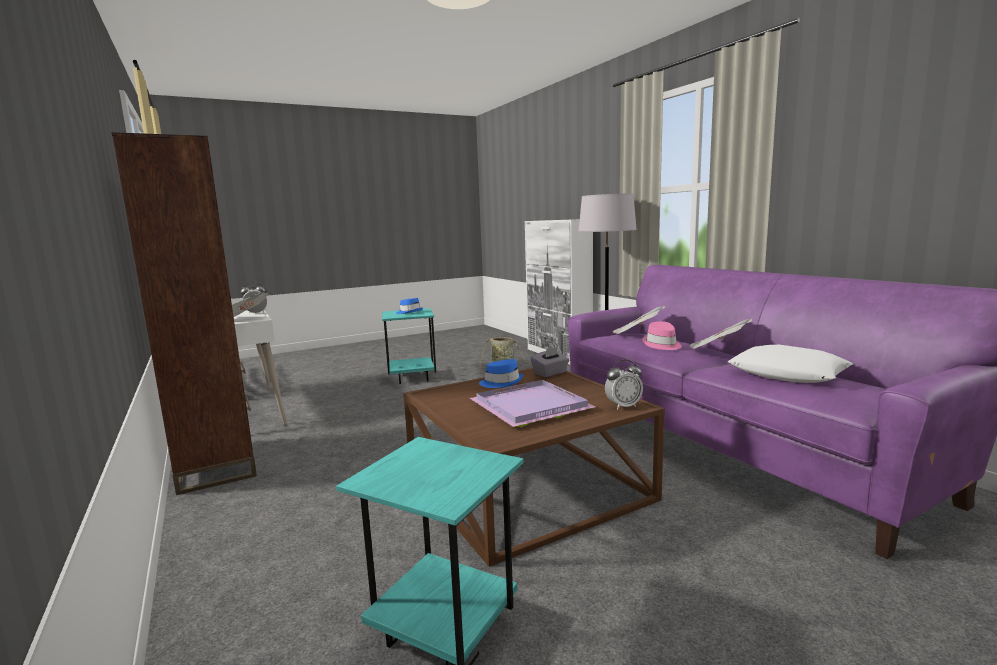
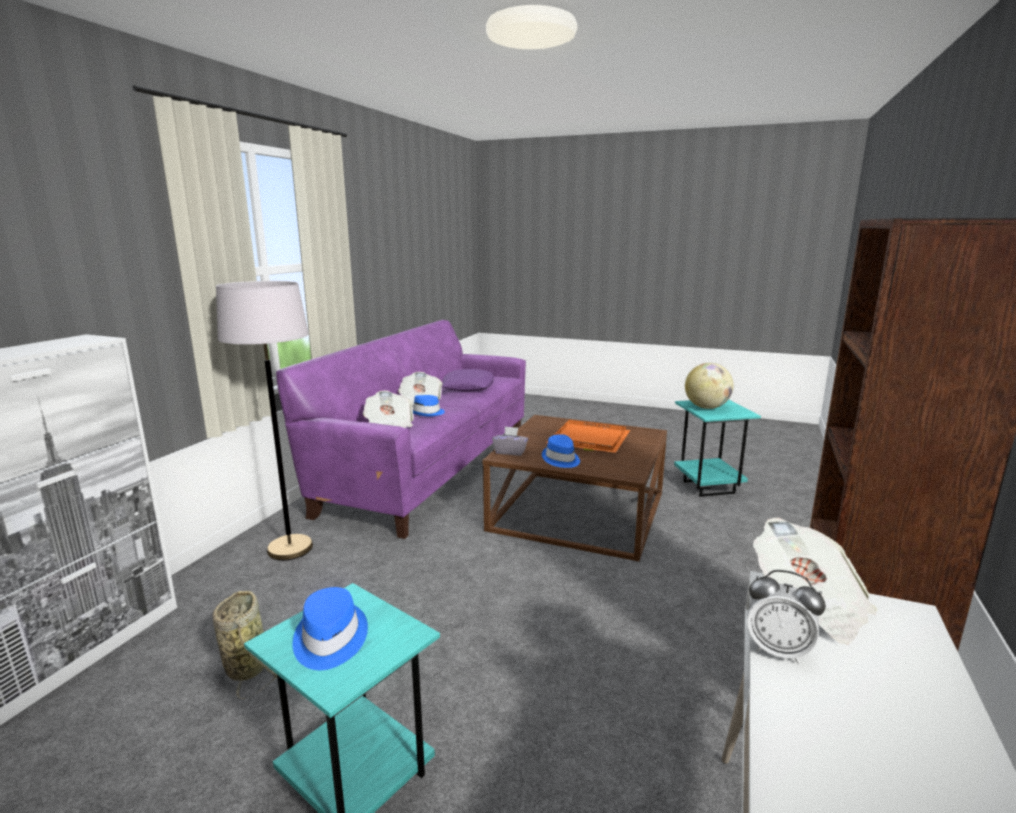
camera: 130 degrees left, 5 degrees up
(448, 463) = (706, 407): none -> globe
(530, 407) = (590, 439): purple tray -> orange tray
(623, 406) = (547, 421): alarm clock -> none
(662, 345) = (428, 413): pink hat -> blue hat
(787, 373) = (468, 386): white pillow -> purple pillow

